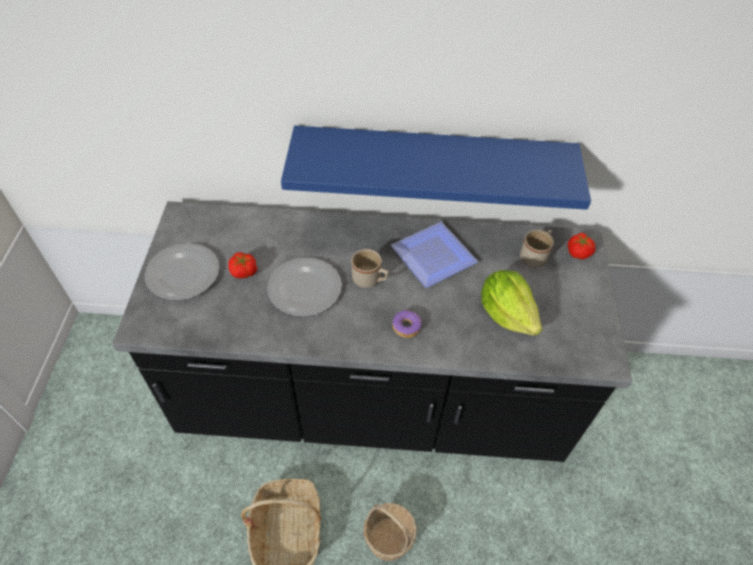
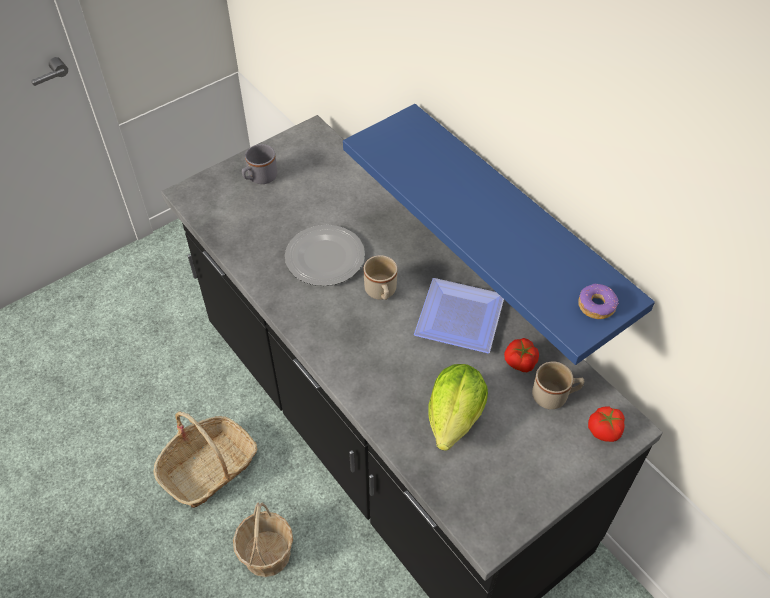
camera: 50 degrees right, 0 degrees up
(184, 274) = (259, 178): plate -> grey mug
(244, 271) = (300, 209): tomato -> tomato (520, 362)
(406, 327) = (359, 351): donut -> donut (596, 305)

